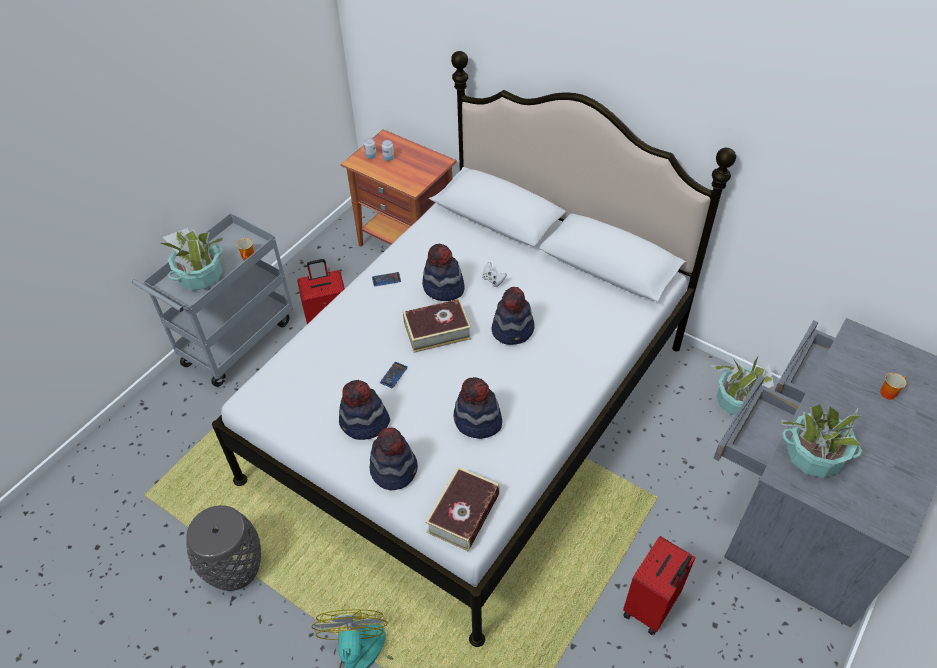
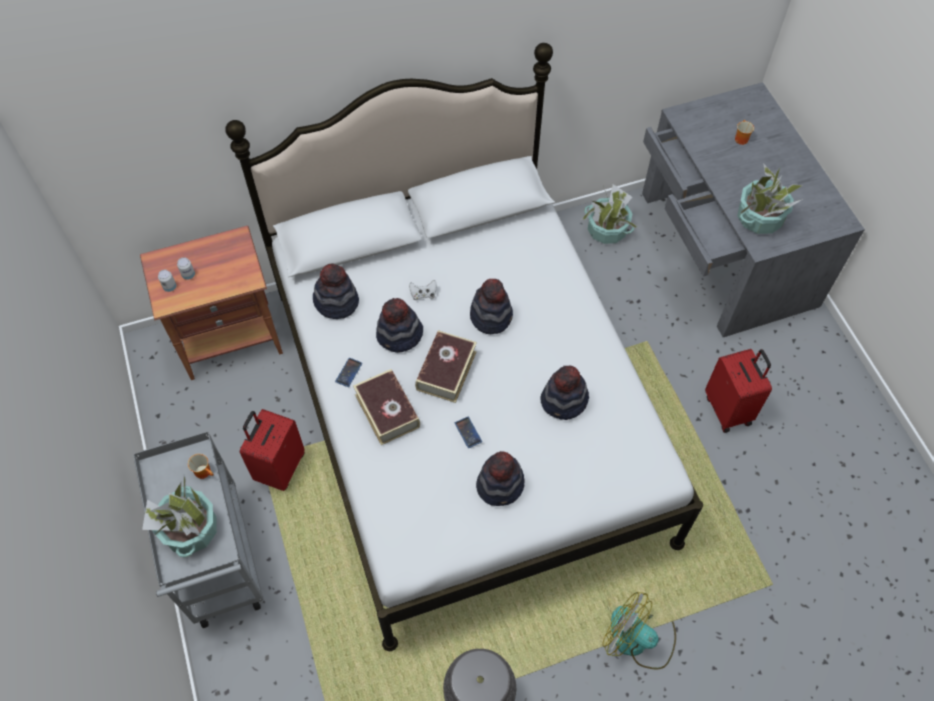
camera: 55 degrees left, 10 degrees up
(394, 469) = (565, 490): hat -> hat (336, 302)
(463, 513) = (643, 466): book -> book (387, 411)

